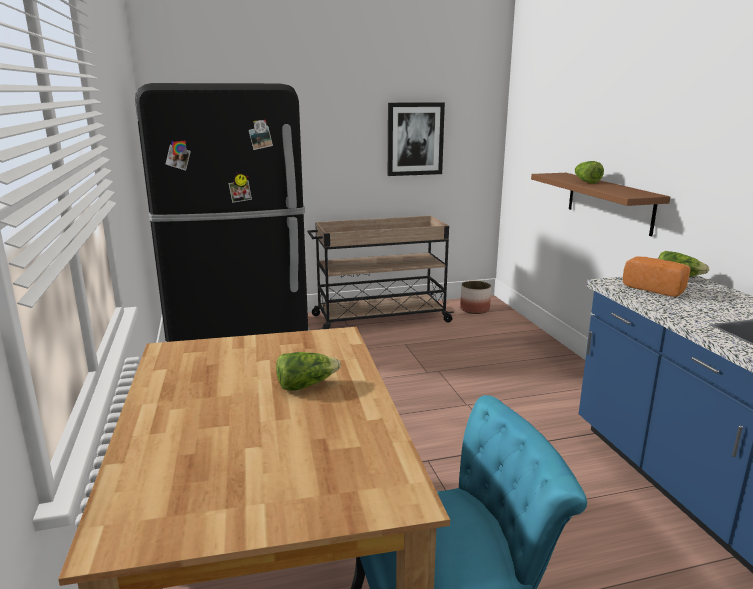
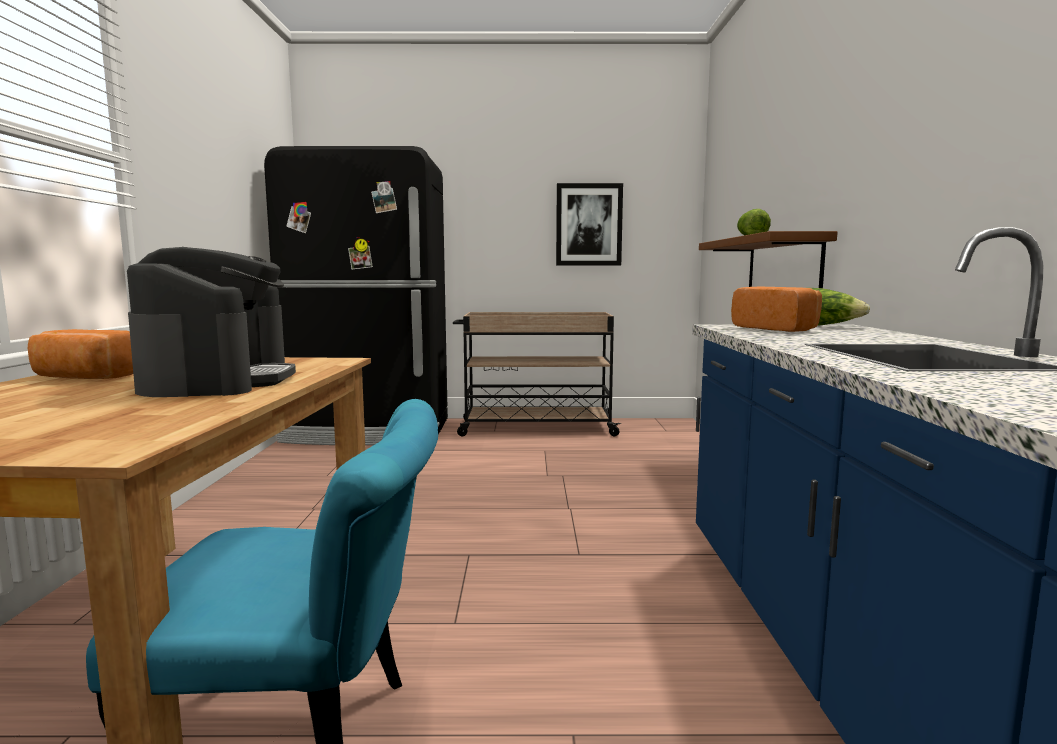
camera: 15 degrees right, 10 degrees down
(182, 392) = (83, 377): none -> bread
(306, 385) = (219, 381): lettuce -> coffee machine
(474, 309) = (657, 428): planter -> none

